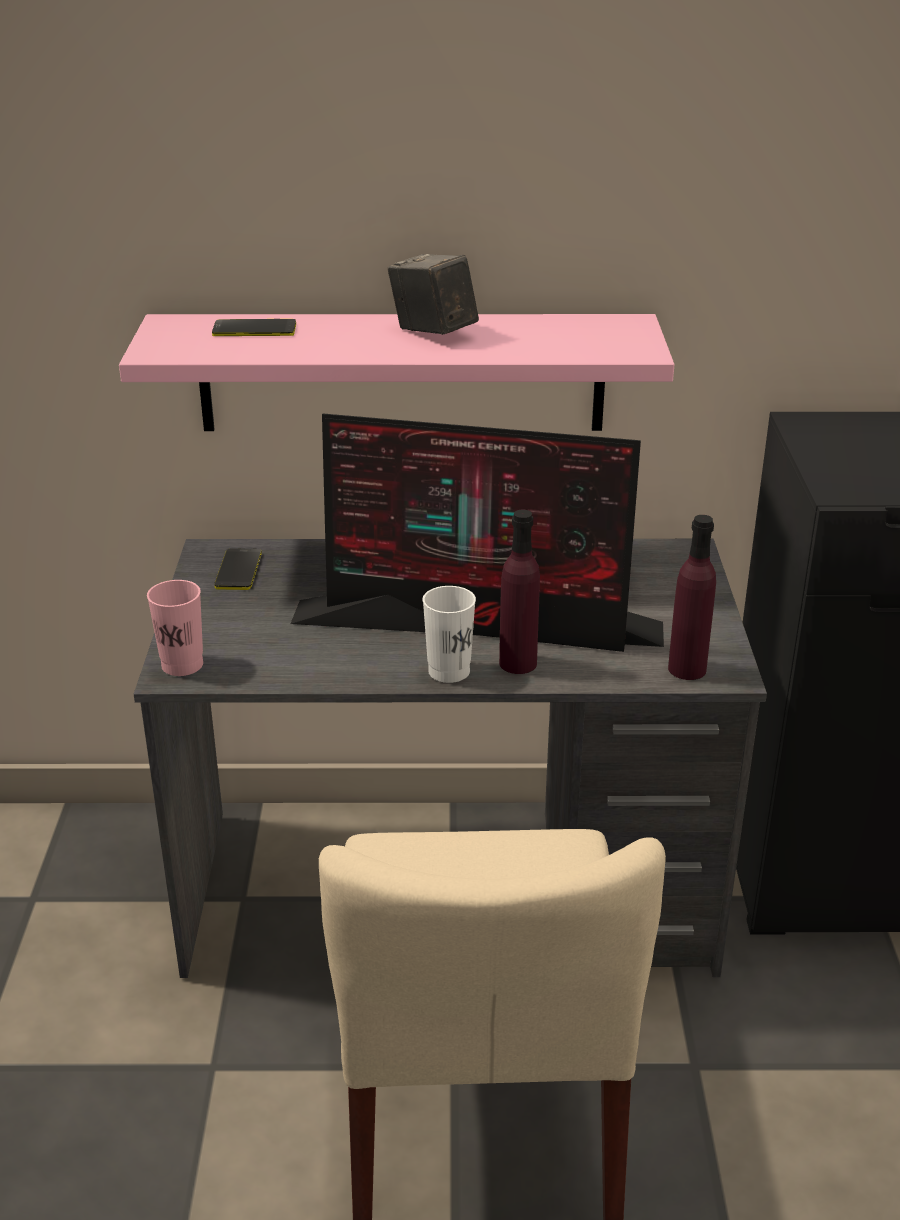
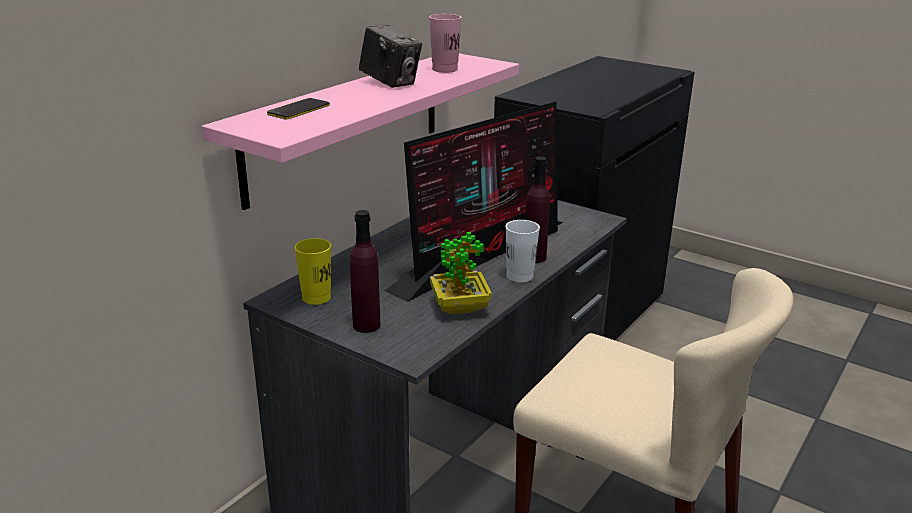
camera: 55 degrees left, 5 degrees down
(182, 665) = (405, 350): pink cup -> pink cup (444, 69)
(238, 570) = (316, 298): phone -> yellow cup
(315, 661) = (460, 307): none -> potted plant
(433, 332) = (390, 83): camera -> camera turned 135 degrees counterclockwise
(687, 669) = (588, 225): purple bottle -> purple bottle (366, 325)

